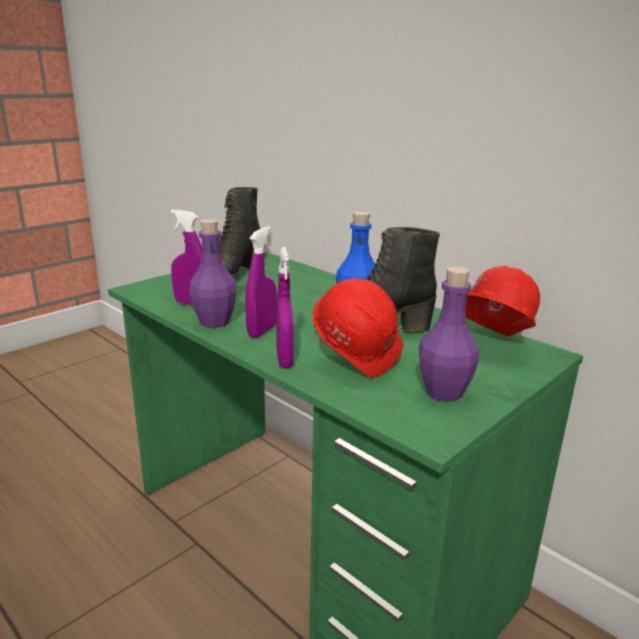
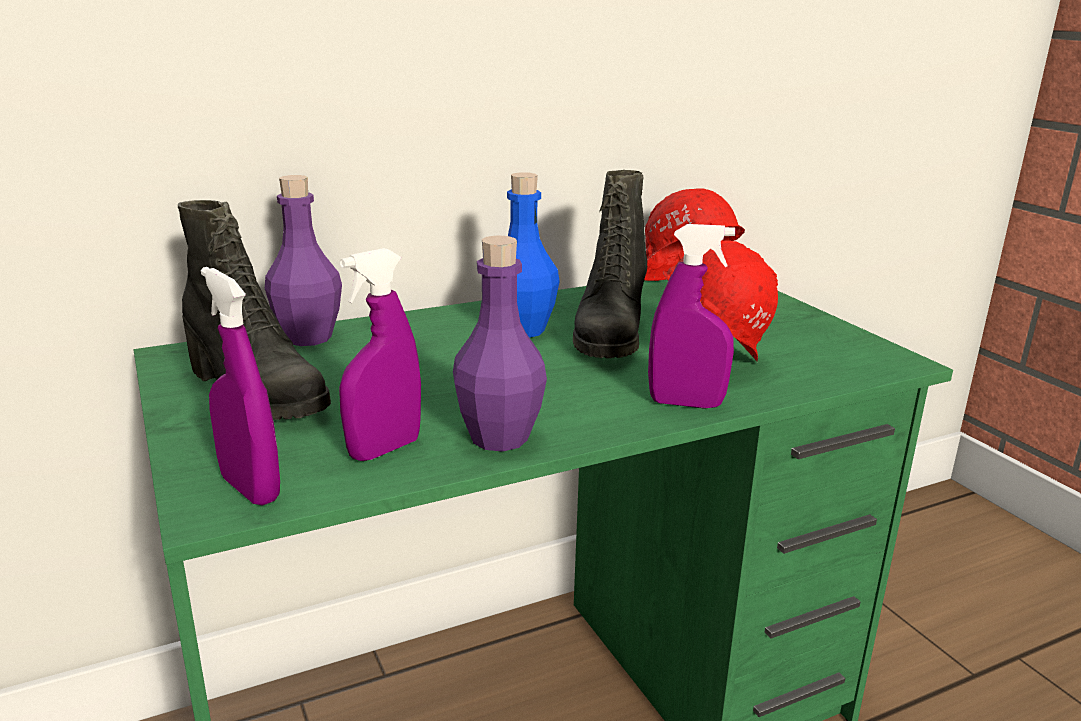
camera: 70 degrees left, 0 degrees up
(262, 331) = (567, 404): purple spray bottle -> purple spray bottle (250, 489)
(443, 392) = (800, 336): purple bottle -> purple bottle (308, 337)

